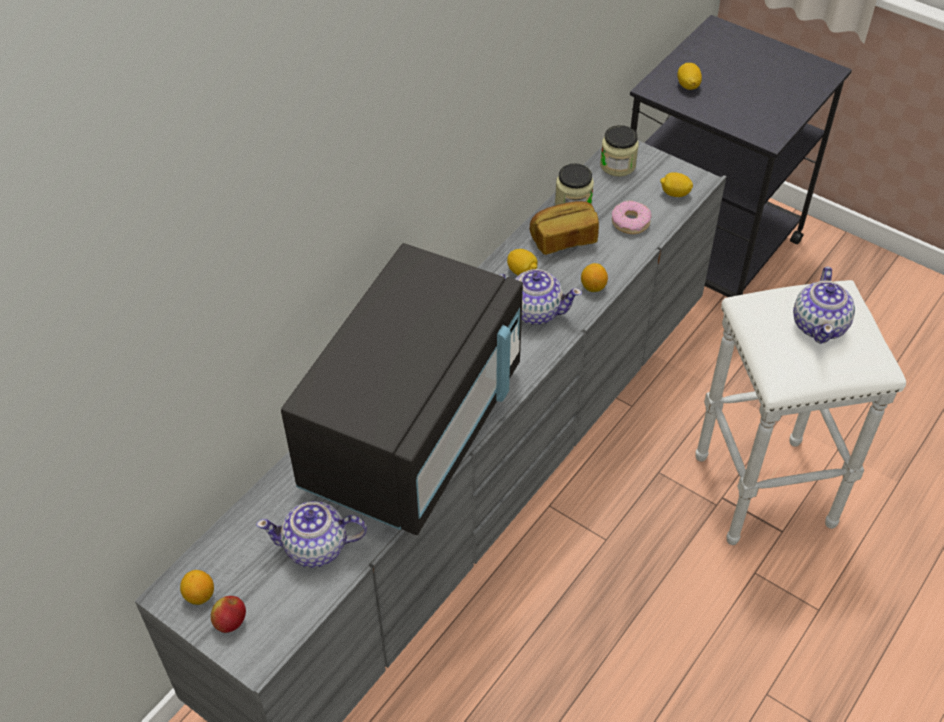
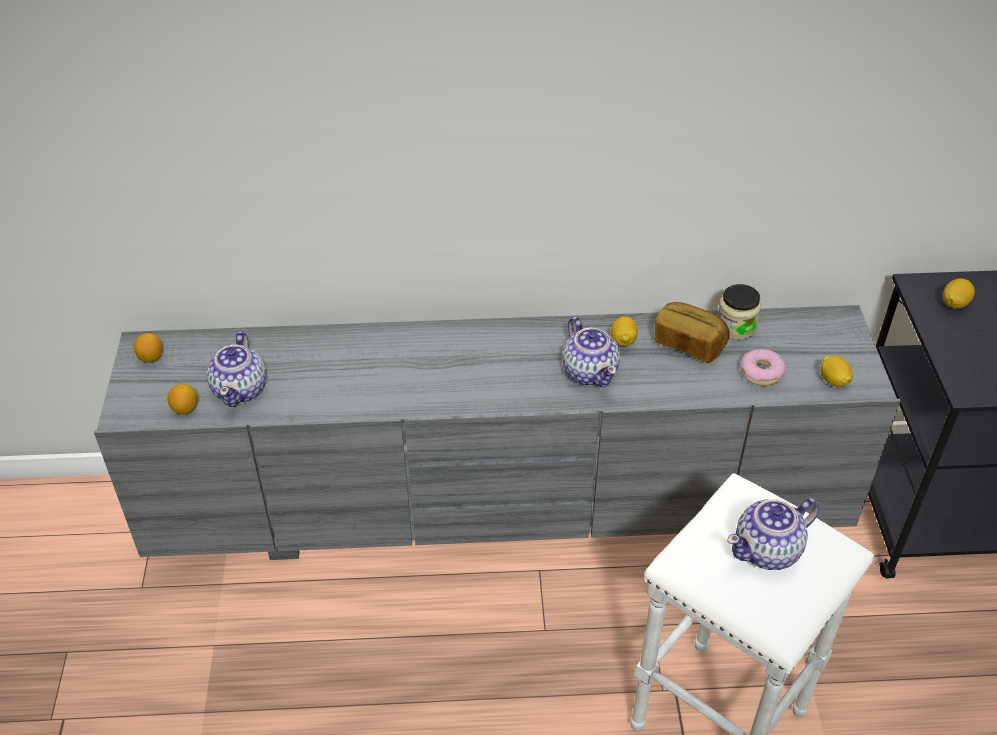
camera: 50 degrees right, 5 degrees down
(231, 622) = (142, 386): apple -> none
(316, 547) = (241, 389): teapot -> teapot turned 135 degrees counterclockwise
(414, 430) = (396, 375): black microwave -> none
(593, 287) = (658, 391): lemon -> lemon (185, 409)
(617, 165) = (817, 327): jar -> none

